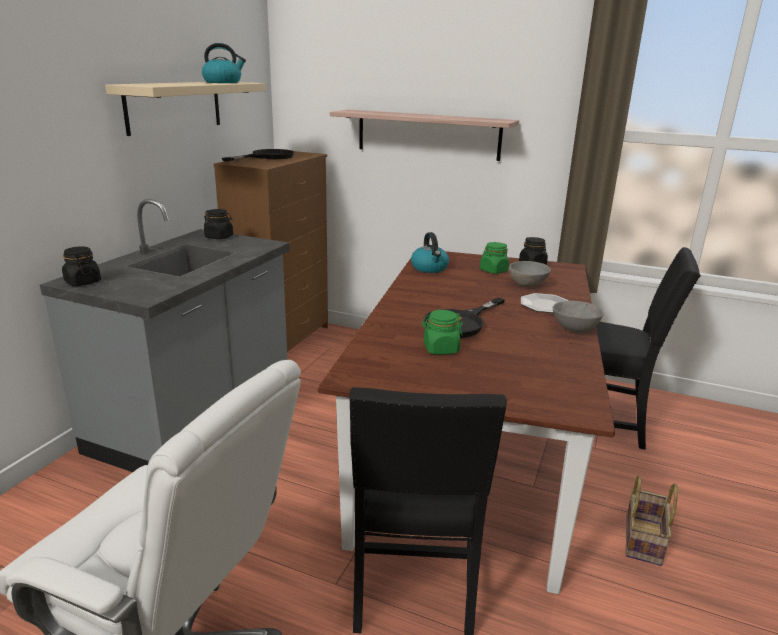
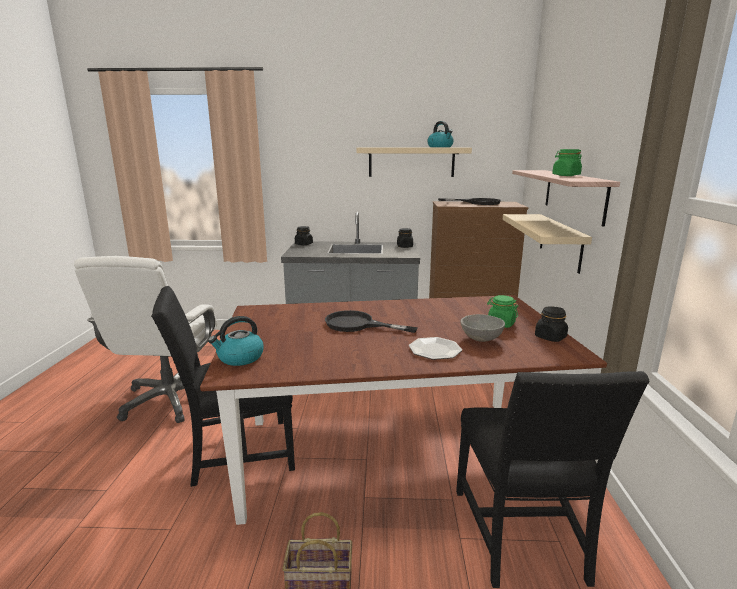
camera: 70 degrees right, 5 degrees down
(409, 185) = (560, 241): none -> beige shelf
(430, 268) = (467, 304): kettle -> kettle (240, 358)
(440, 349) = (305, 324): green jar -> green jar (565, 175)
(573, 329) = (385, 364): grey bowl -> none

